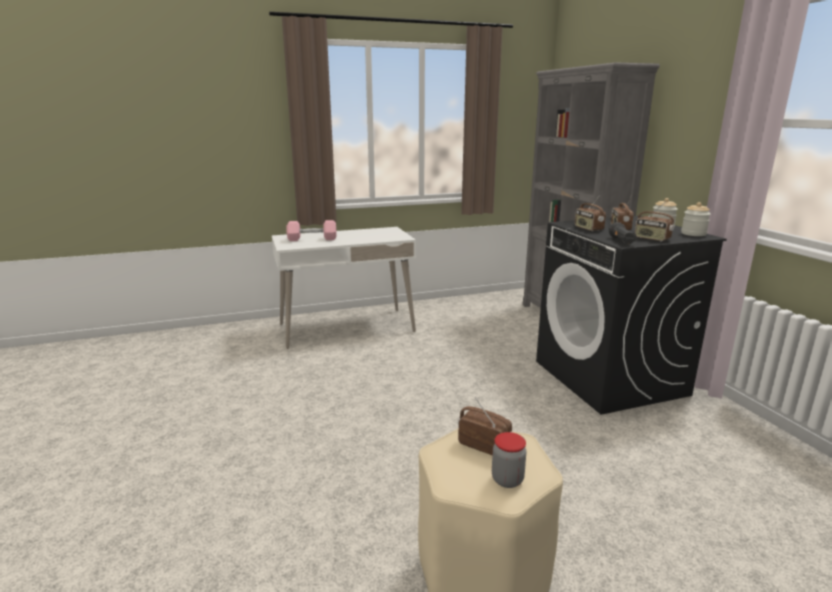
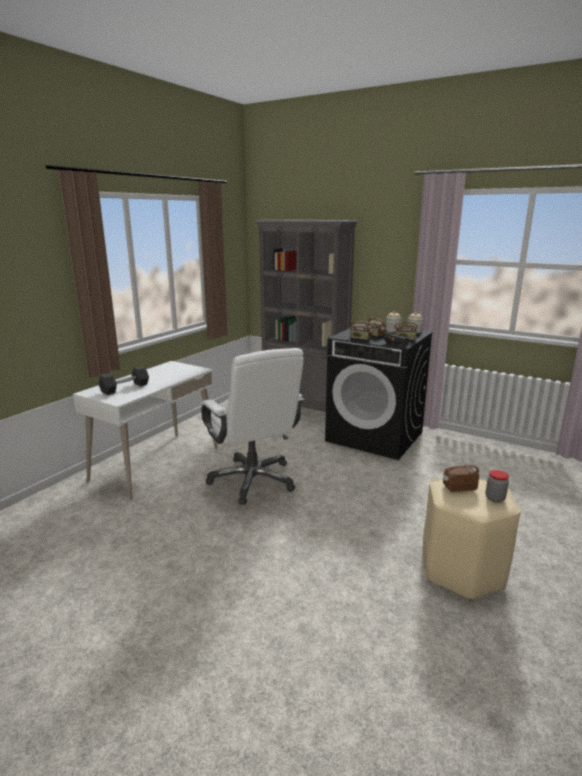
camera: 40 degrees left, 0 degrees up
(312, 239) = (125, 388): pink dumbbell -> grey dumbbell
(402, 372) = (253, 480): none -> white office chair

